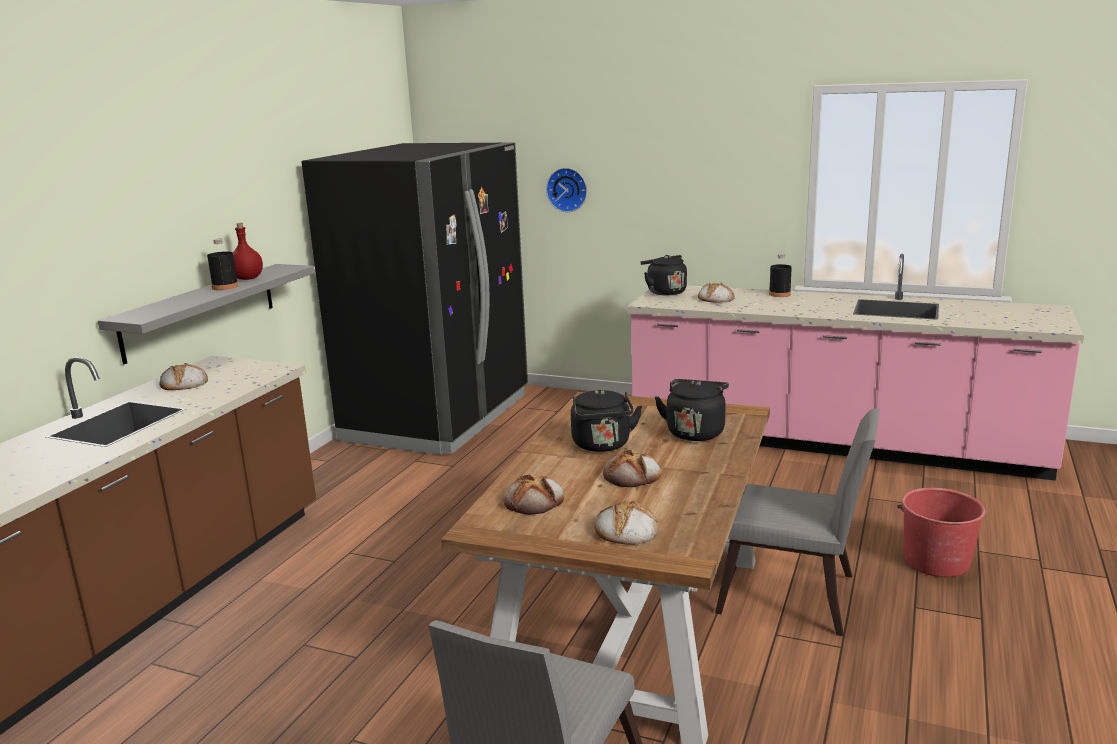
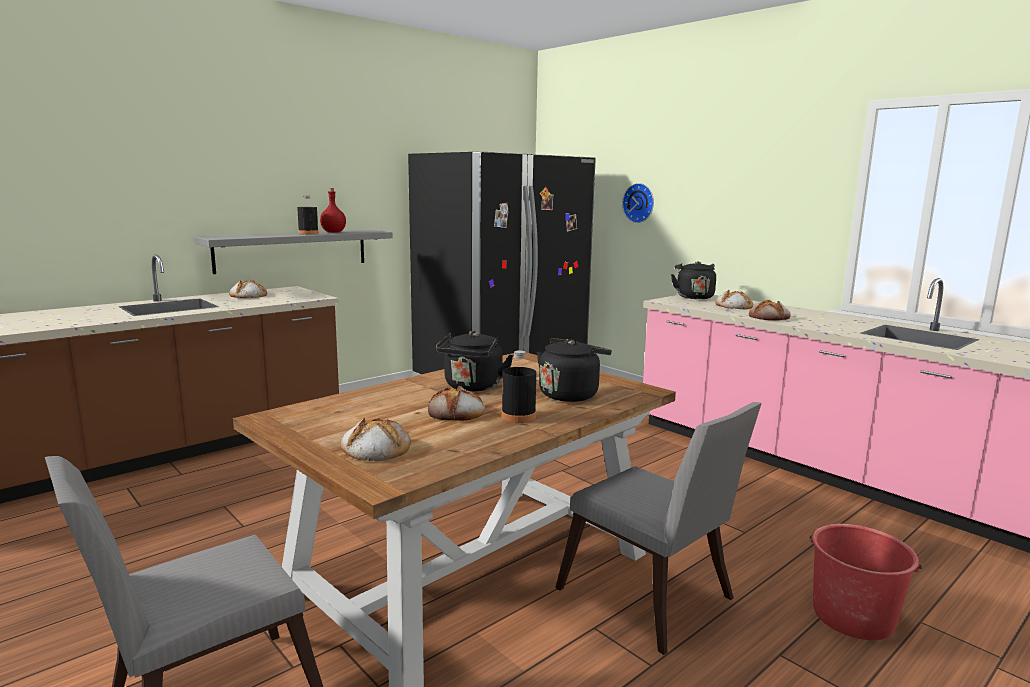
camera: 25 degrees right, 5 degrees down
(534, 501) = (346, 410): bread -> bread (769, 317)
(779, 294) = (803, 311): black bottle -> black bottle (518, 416)

